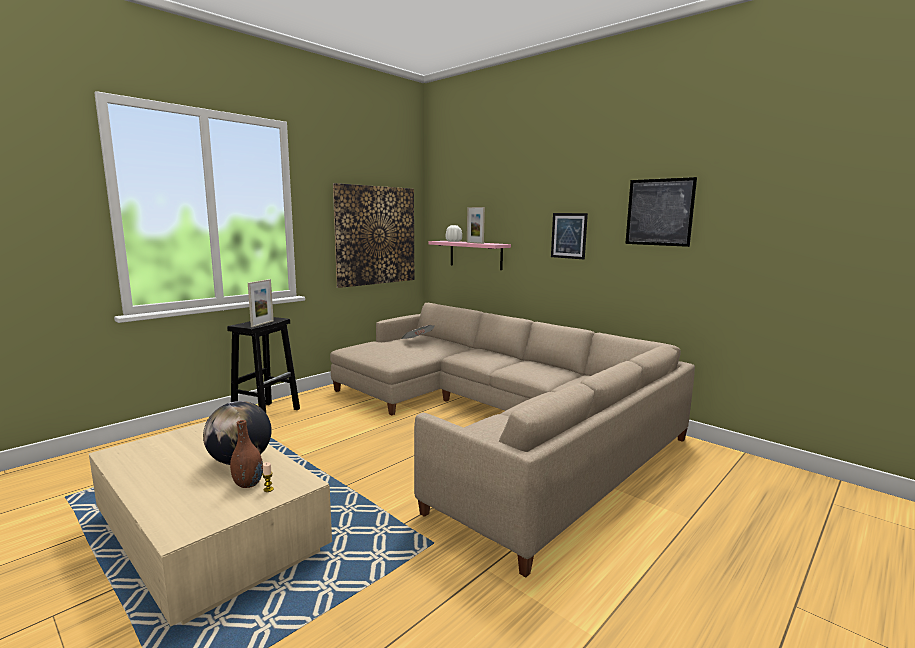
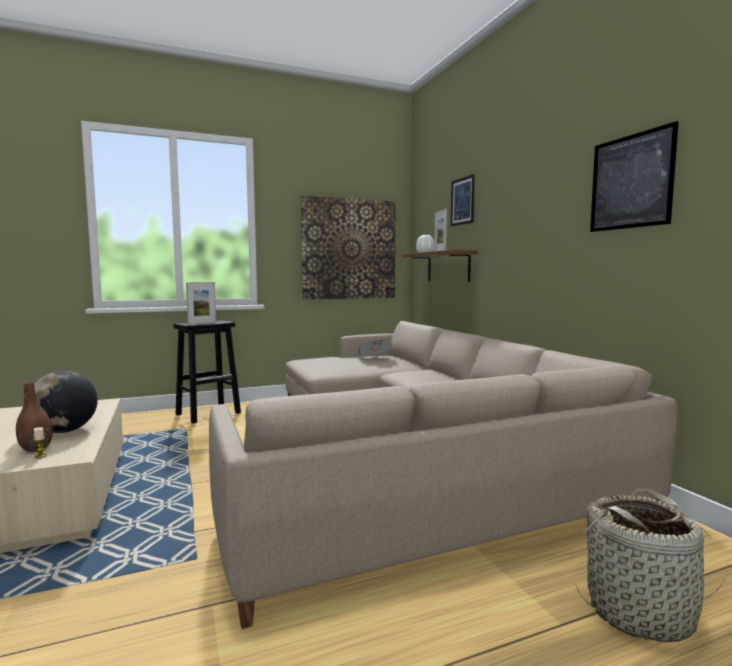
camera: 25 degrees right, 5 degrees down
(475, 255) = (448, 266): pink shelf -> brown shelf
(568, 235) = (531, 231): picture -> picture (462, 201)
(718, 501) = (641, 612): none -> basket

